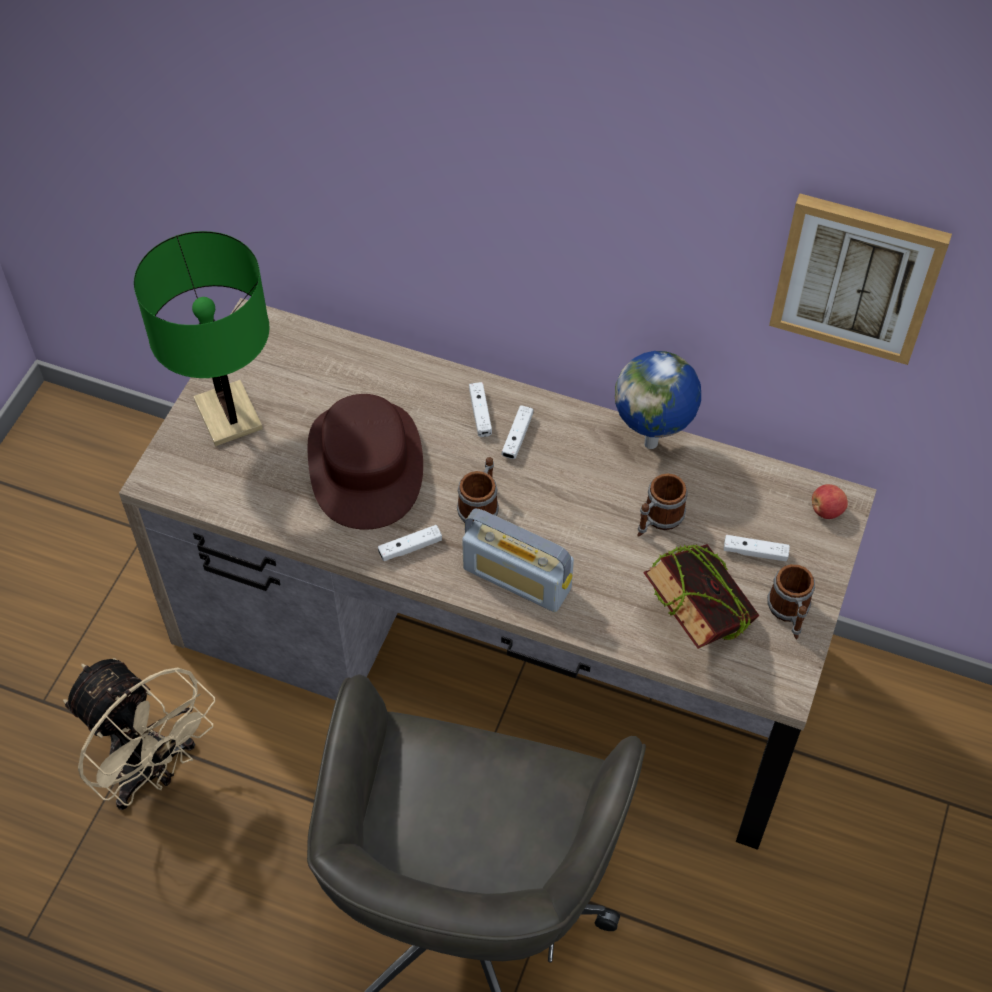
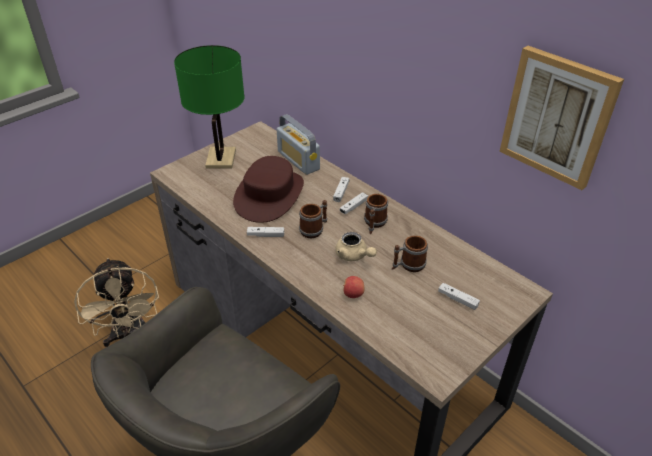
camera: 25 degrees right, 15 degrees down
(517, 578) = (311, 266): radio -> radio (298, 160)
(569, 534) = (354, 256): none -> beige teapot
(653, 444) = (426, 231): globe -> none
(696, 625) = (400, 323): book -> none
(789, 613) = (463, 337): mug -> mug (374, 224)
(826, 510) = (514, 293): apple -> apple (353, 294)

